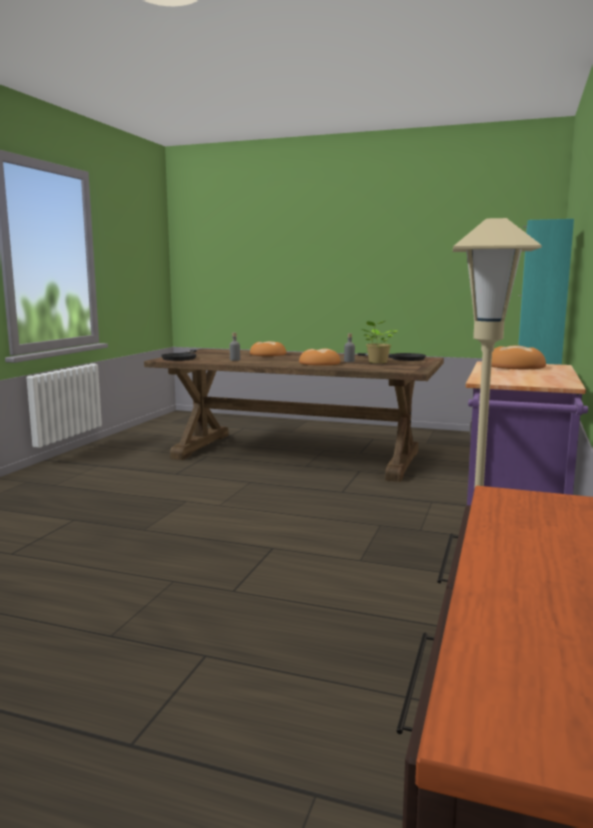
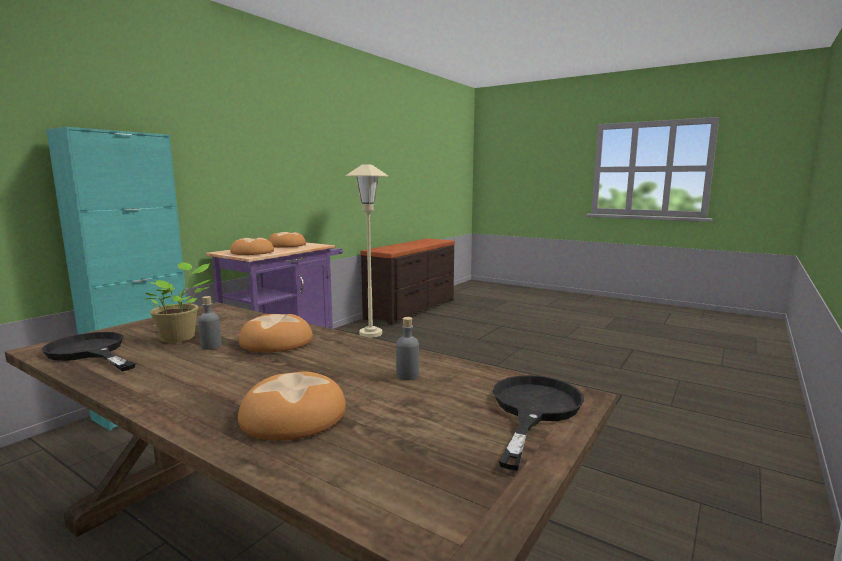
camera: 165 degrees left, 0 degrees up
(535, 378) = (287, 245): none -> bread

